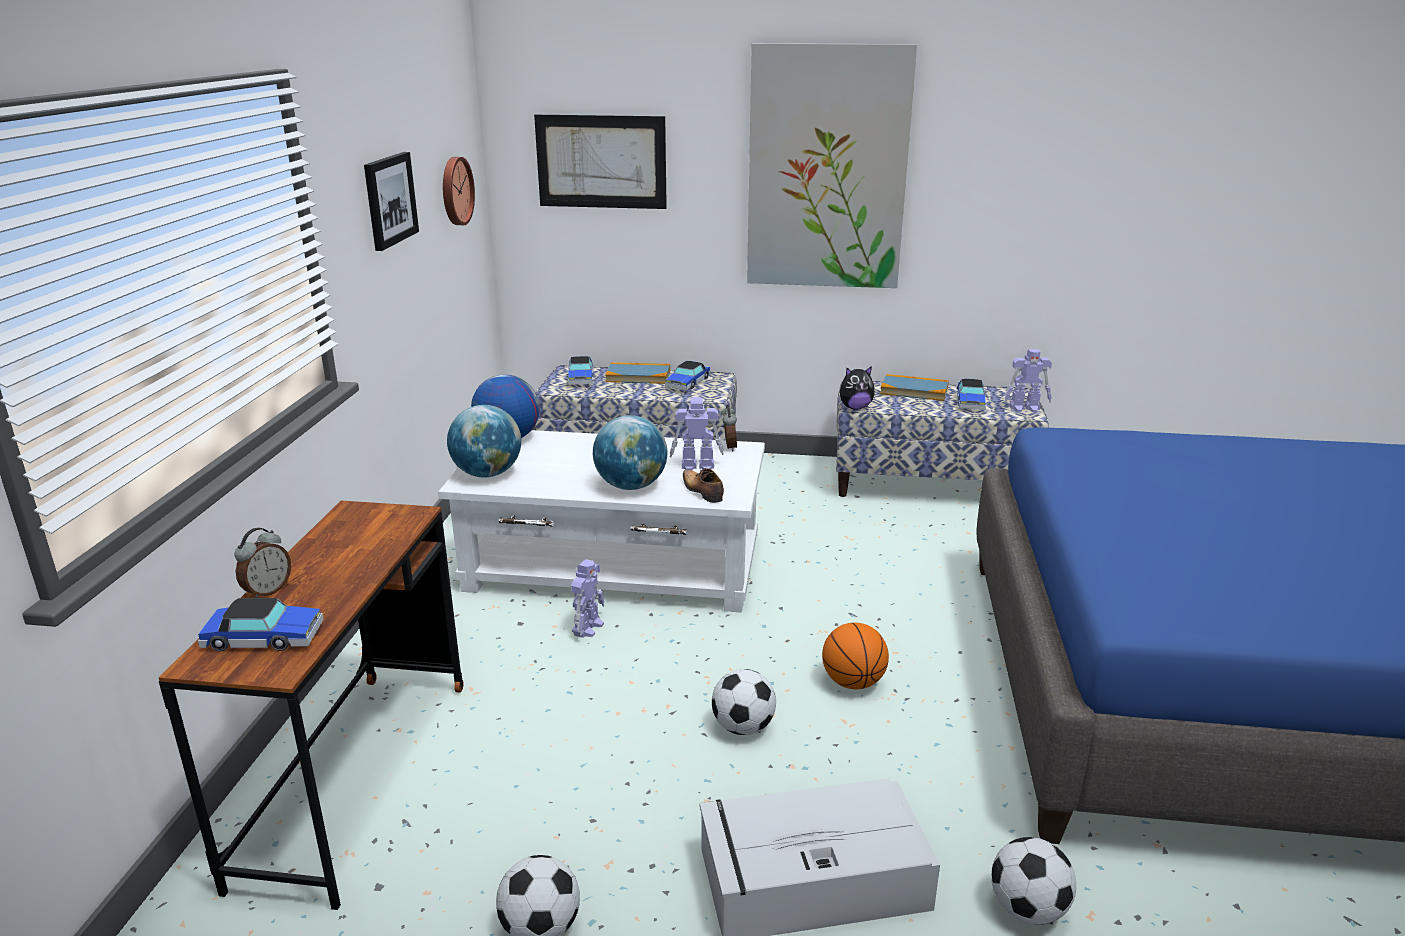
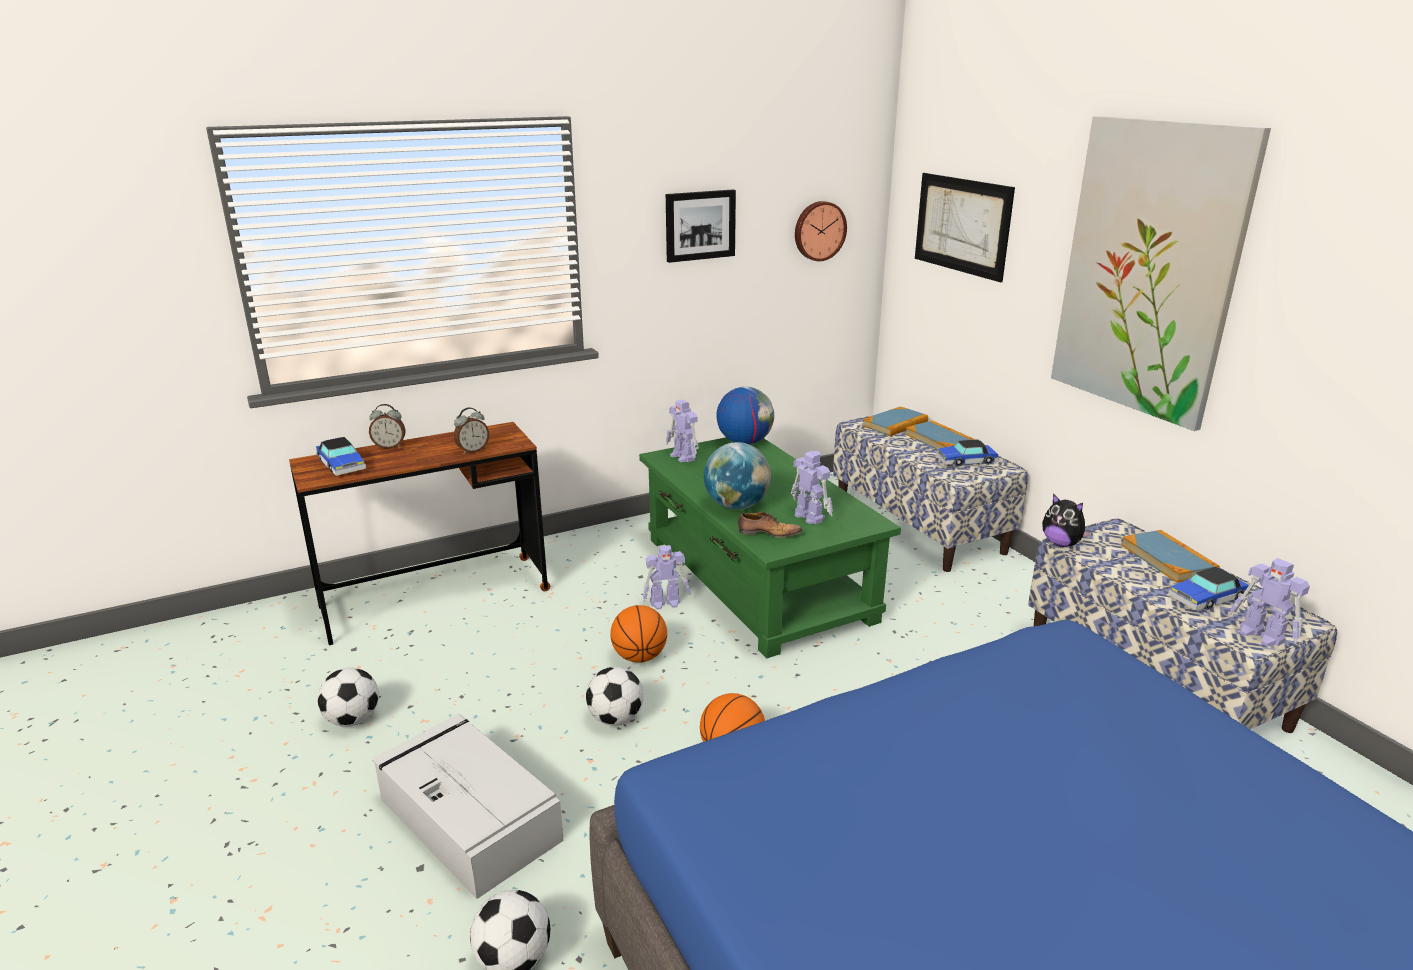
camera: 55 degrees right, 0 degrees up
(487, 474) = (683, 457): globe -> toy robot
(581, 377) = (895, 424): toy car -> book
(613, 565) = (757, 577): white coffee table -> green coffee table
(660, 677) = (639, 657): none -> basketball
(702, 491) = (768, 533): shoe -> shoe turned 75 degrees clockwise
(728, 447) = (864, 516): alarm clock -> alarm clock (472, 450)

